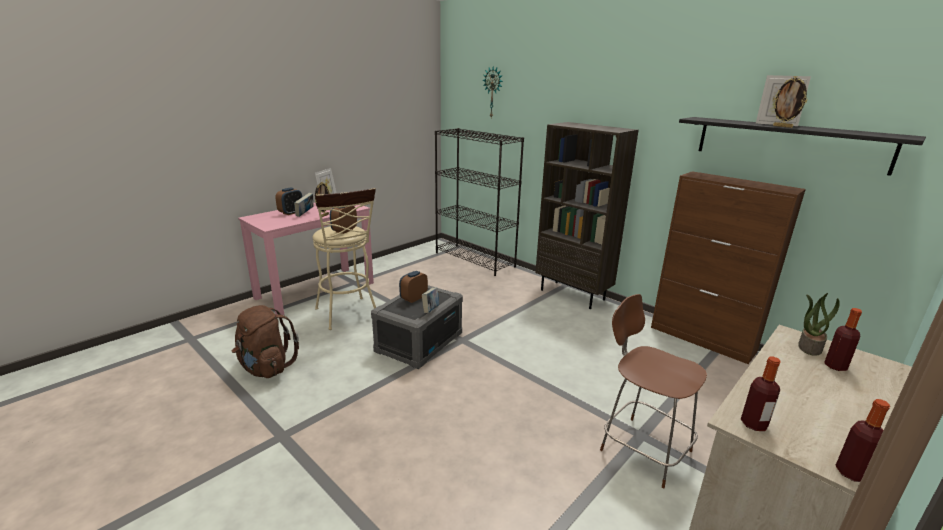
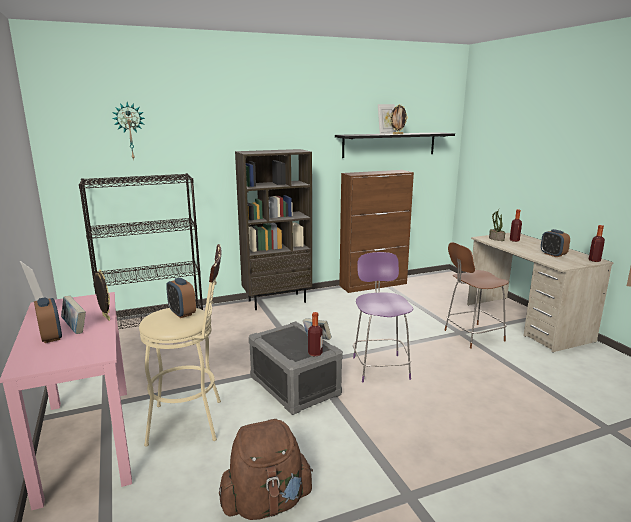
camera: 65 degrees left, 5 degrees down
(413, 298) = (284, 343): alarm clock -> alarm clock (553, 255)
(489, 382) = (380, 366): none -> purple chair
(753, 424) = (563, 264): bottle -> bottle (315, 353)

